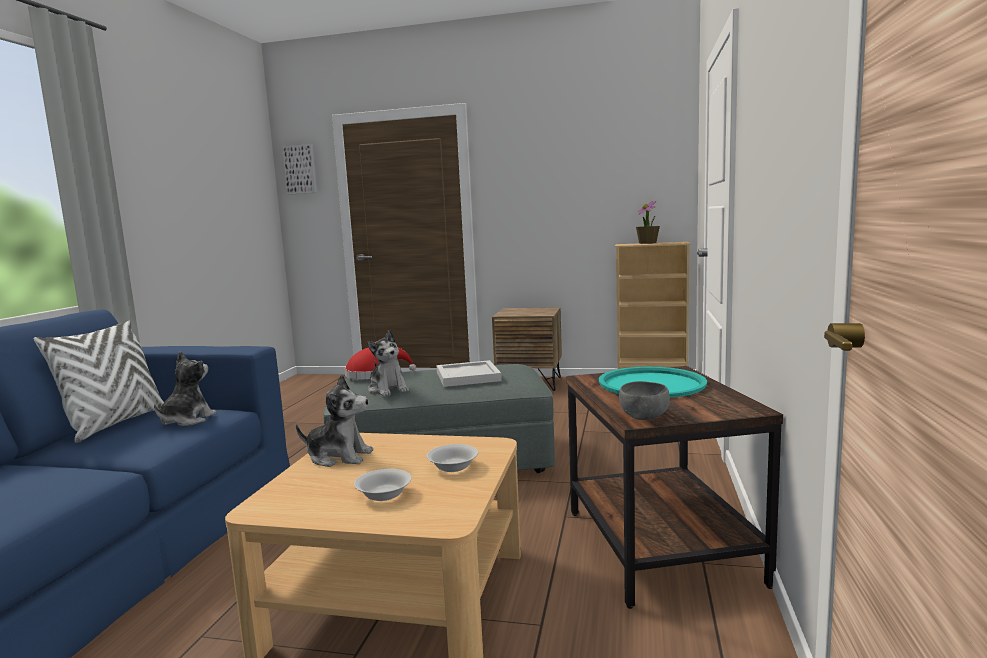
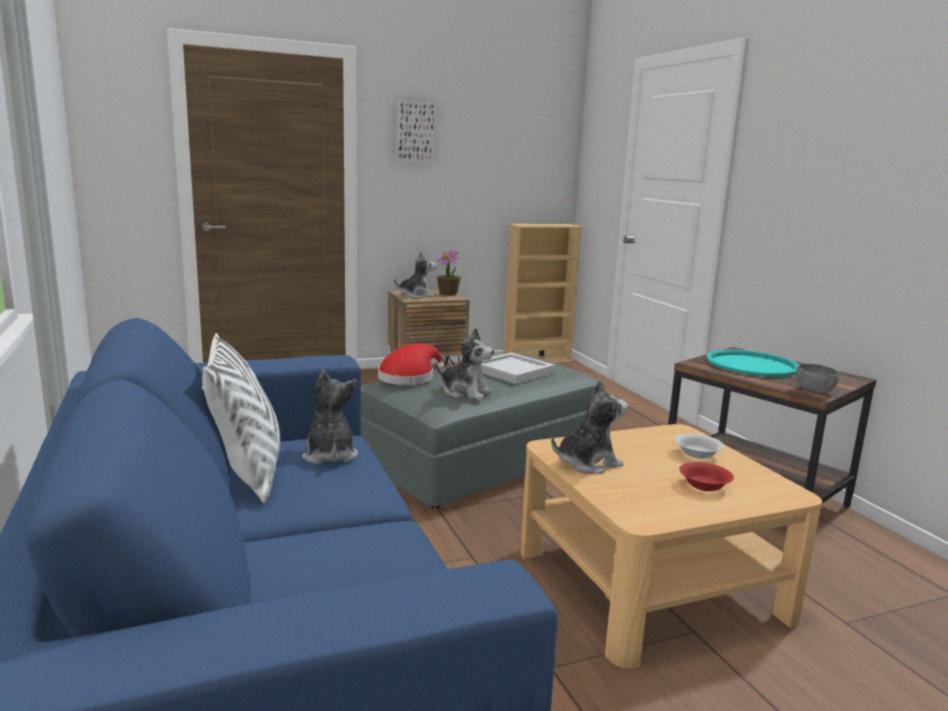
camera: 35 degrees left, 5 degrees up
(301, 169) = (112, 98): picture -> picture (415, 132)
(383, 495) = (703, 486): white bowl -> red bowl
(514, 312) = (416, 295): none -> plush toy
(647, 243) = (542, 224): potted plant -> potted plant (448, 294)

